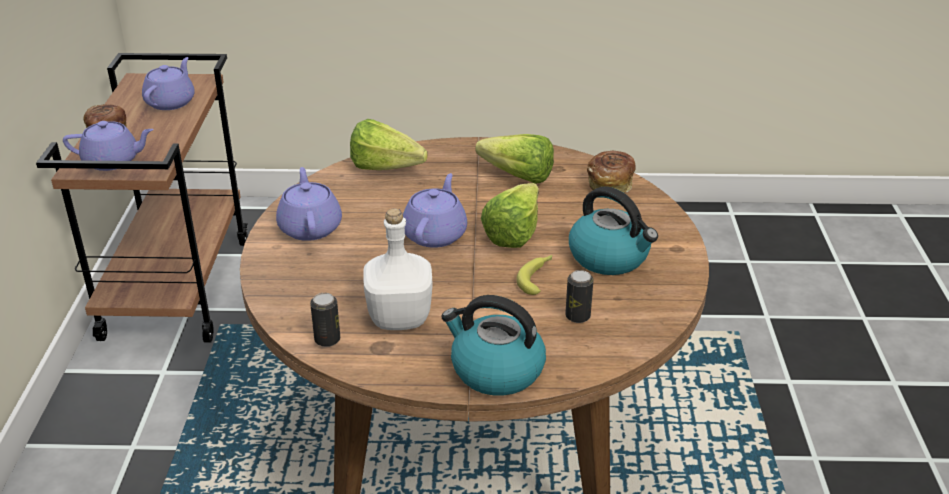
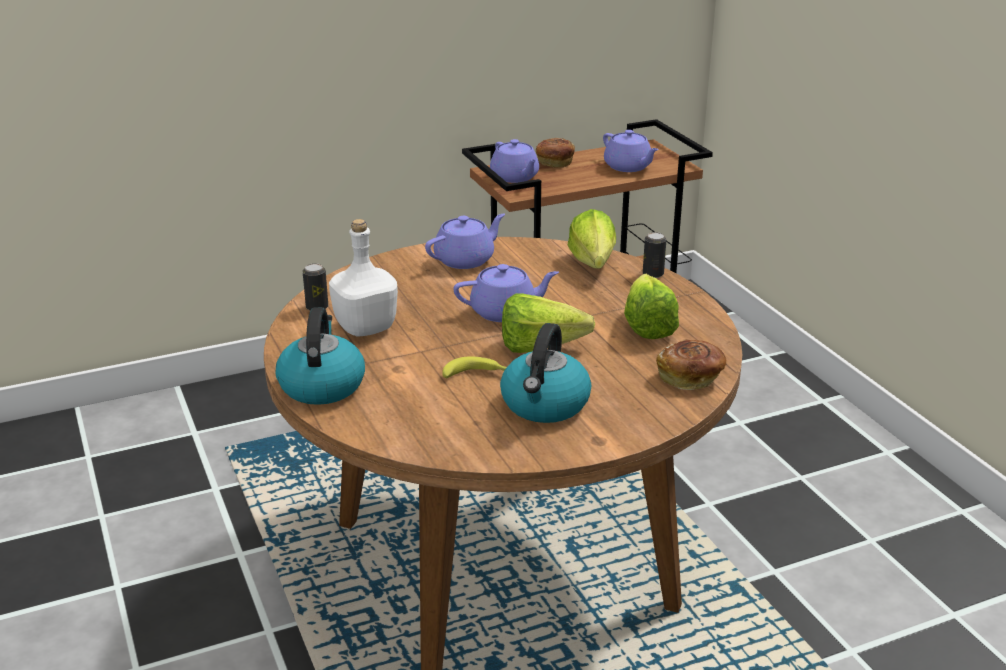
camera: 65 degrees right, 5 degrees down
(171, 102) = (628, 167): purple teapot -> purple teapot turned 60 degrees clockwise
(577, 316) = (429, 407): can -> can (653, 274)

